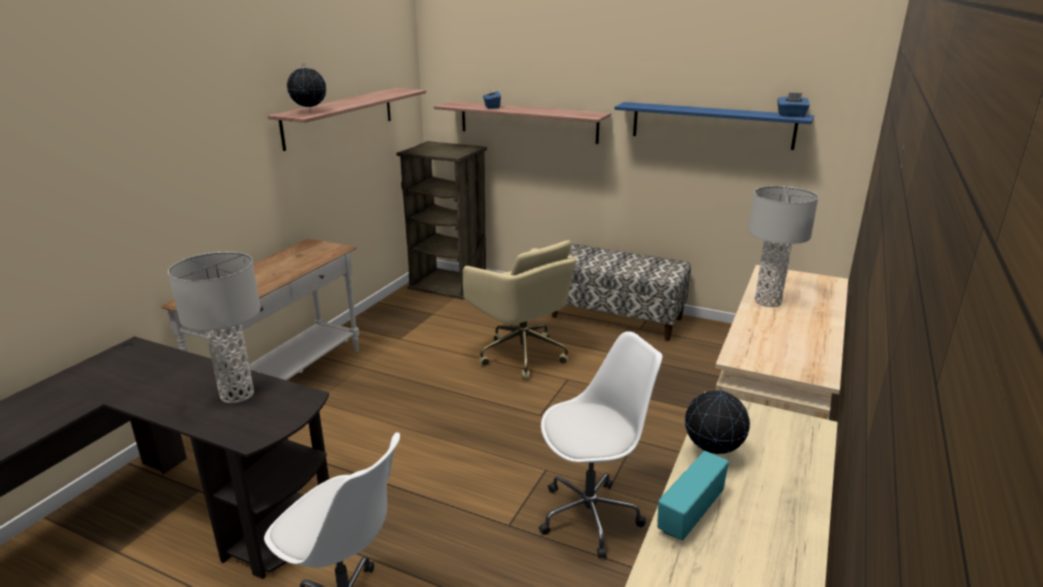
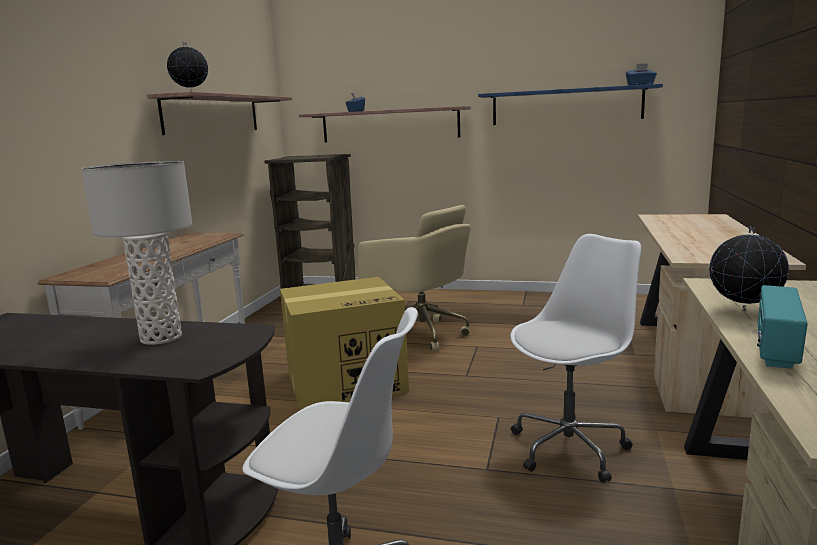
camera: 10 degrees left, 10 degrees down
(431, 404) = (347, 381): none -> cardboard box
(616, 317) = (496, 300): bench -> none
(767, 301) = (673, 229): white table lamp -> none

